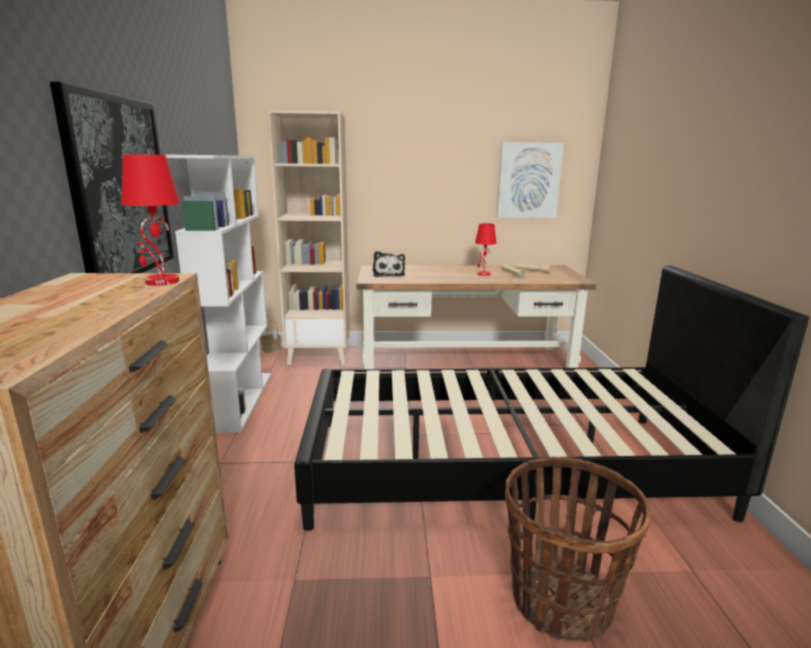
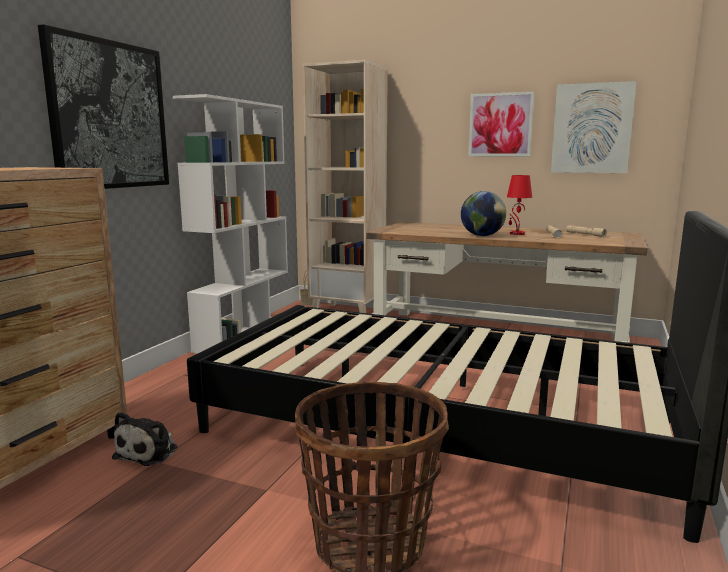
camera: 25 degrees right, 5 degrees down
(161, 282) = (61, 168): red table lamp -> none
(388, 274) = (410, 229): plush toy -> plush toy (149, 452)
(453, 175) = (500, 125): none -> picture
(461, 279) = (482, 235): none -> globe

